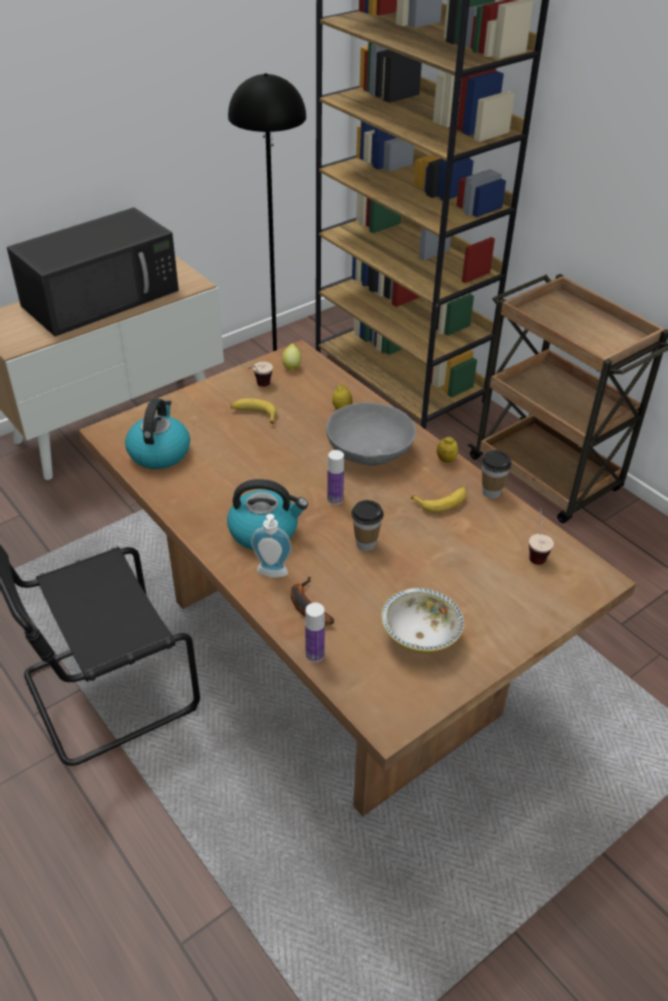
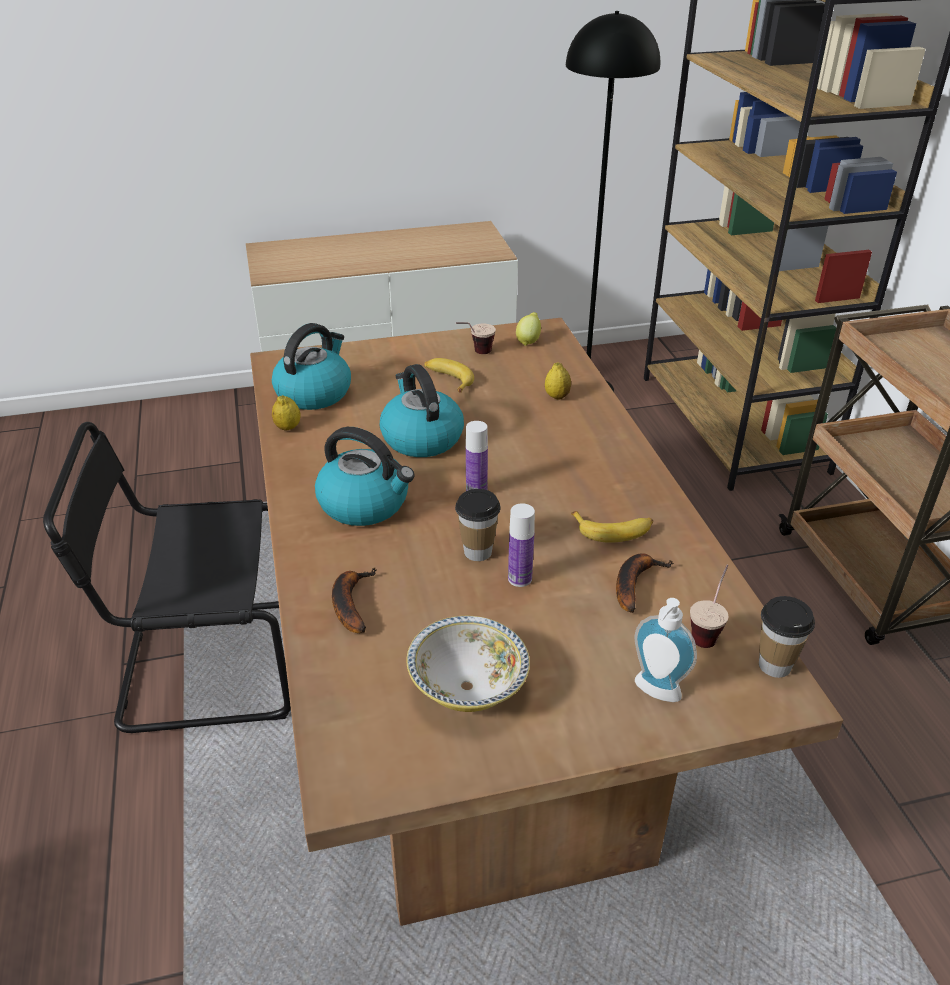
camera: 25 degrees right, 5 degrees down
(102, 297) = (389, 248): black microwave -> none
(268, 468) = (421, 438): none -> kettle
(271, 574) = (336, 553): soap dispenser -> soap dispenser (655, 693)
(314, 654) = (316, 663): bottle -> bottle (520, 578)
(370, 450) = (560, 448): grey bowl -> none
(446, 459) = (653, 482): lemon -> lemon (288, 428)
(476, 534) = (634, 583): none -> banana
(491, 492) = (690, 537): cup -> cup (774, 665)

